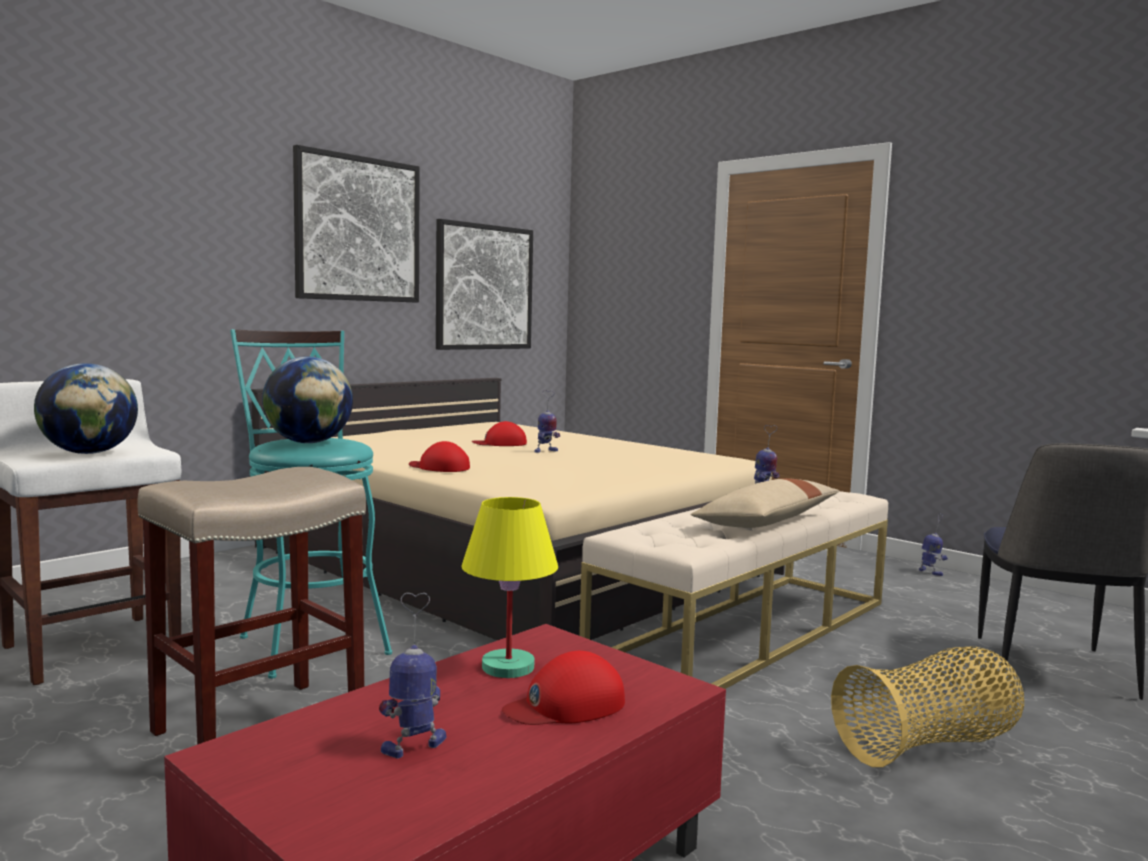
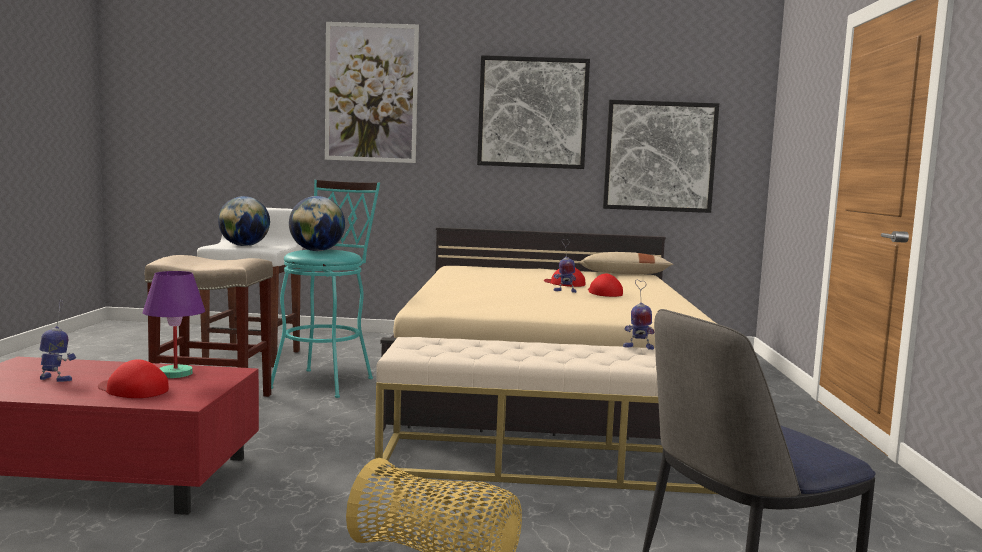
camera: 50 degrees right, 0 degrees up
(133, 182) = (371, 93): none -> picture
(439, 467) = (448, 287): red cap -> red cap (603, 293)
(507, 667) = (174, 374): yellow table lamp -> purple table lamp
(767, 522) = (542, 359): beige pillow -> beige pillow (624, 274)
(930, 572) = (915, 502): toy robot -> none

